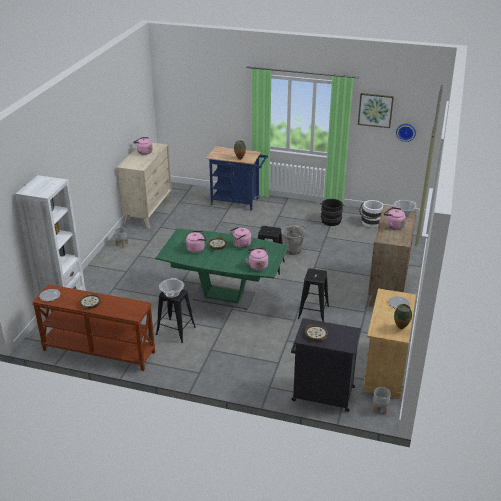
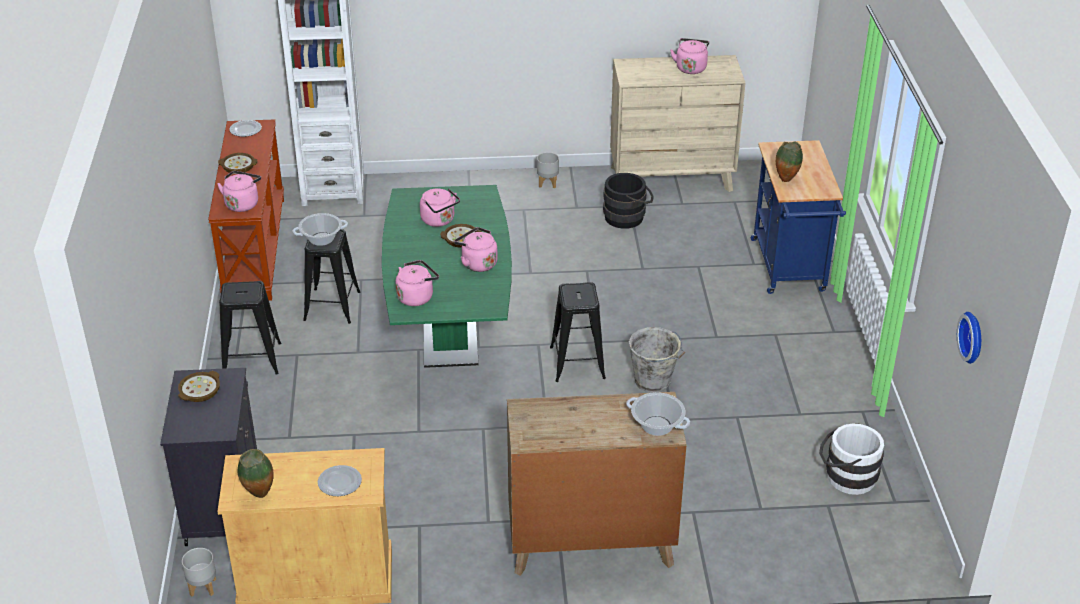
camera: 70 degrees right, 5 degrees up
(313, 312) = (454, 451): black stool -> black stool (252, 359)
(331, 220) = (815, 411): black bucket -> black bucket (628, 217)
(375, 110) = (957, 244): picture -> none
(393, 226) = (589, 417): pink kettle -> pink kettle (242, 203)

